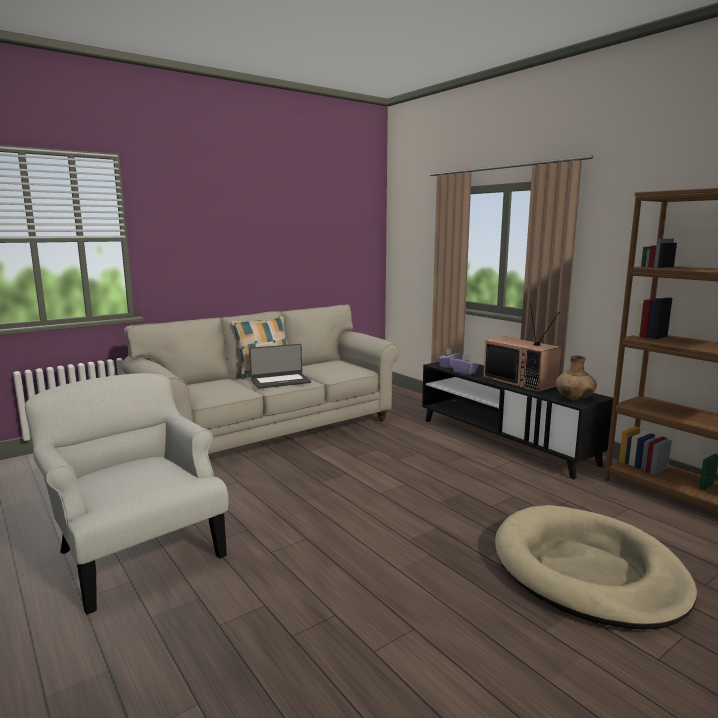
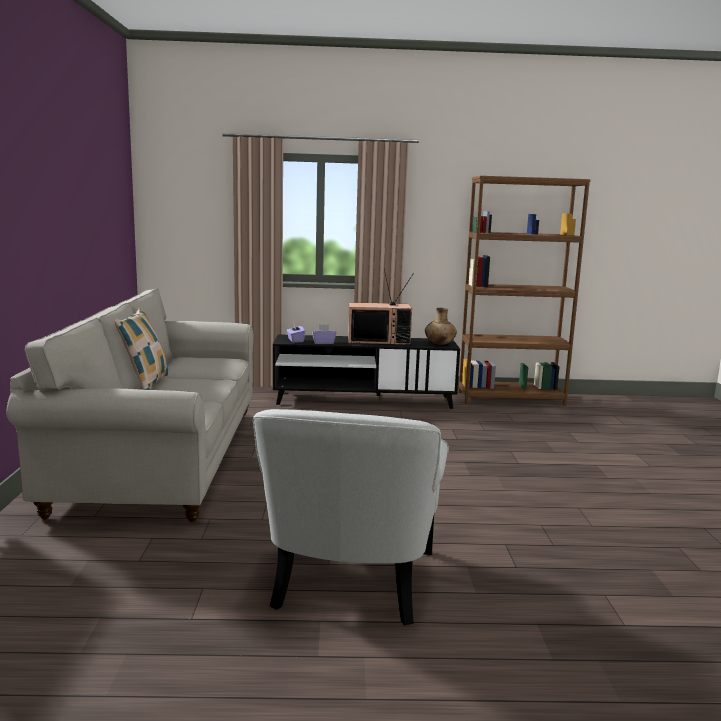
camera: 55 degrees left, 0 degrees up
(136, 553) = (351, 579): white armchair -> white armchair turned 75 degrees counterclockwise
(280, 381) = (196, 386): laptop -> none
(587, 571) = (562, 447): beige dog bed -> none

